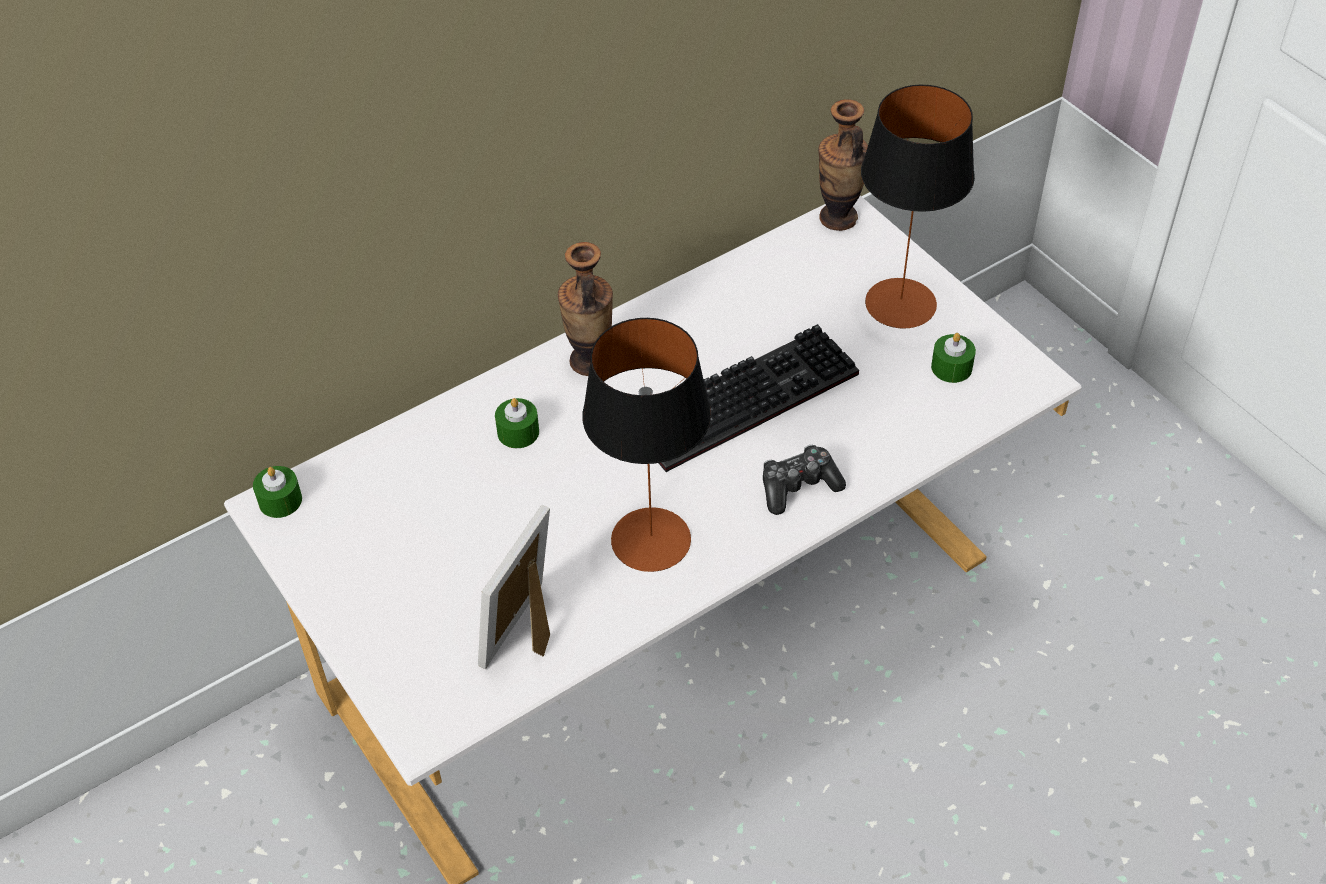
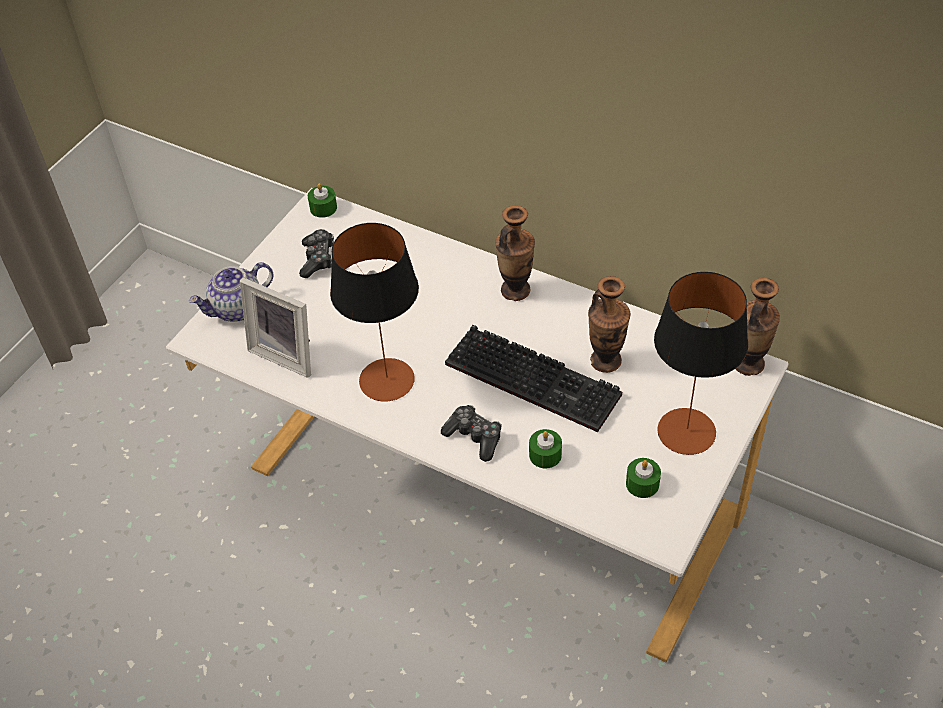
camera: 65 degrees right, 0 degrees up
(376, 540) = (318, 259): none -> game controller
(401, 665) = (237, 309): none -> teapot
(518, 432) = (435, 282): green candle -> green candle (545, 455)
(529, 632) = (287, 353): picture frame -> picture frame turned 150 degrees counterclockwise
(758, 326) = (606, 361): none -> vase

